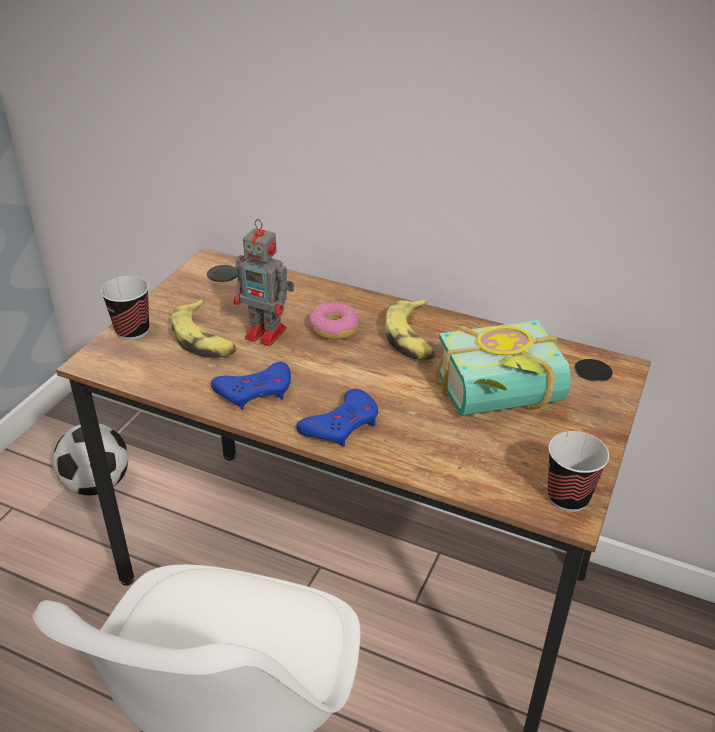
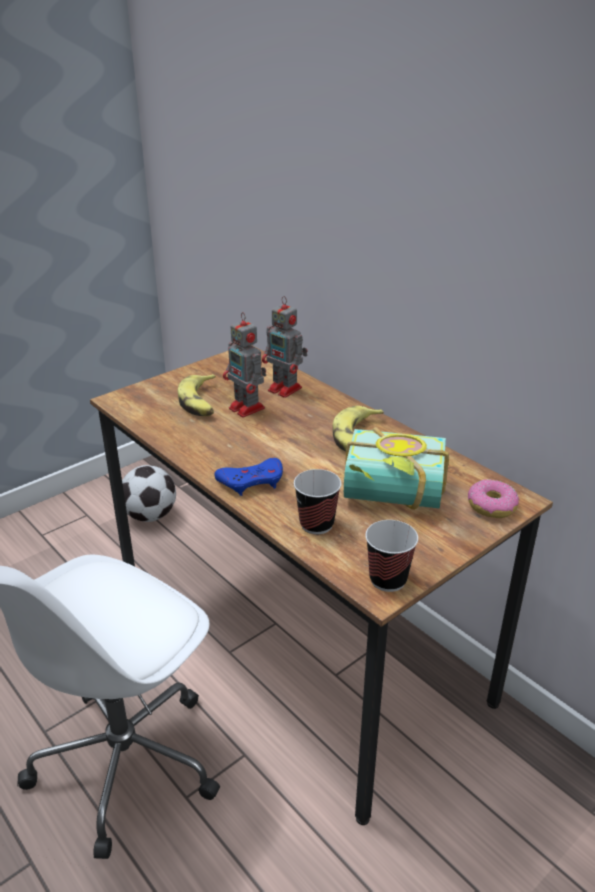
camera: 25 degrees right, 5 degrees down
(132, 331) = (156, 386): cup -> cup (316, 524)
(255, 391) = (208, 444): blue game controller -> none
(293, 298) = (286, 389): none -> toy robot
(333, 328) = (299, 416): donut -> donut (491, 506)

